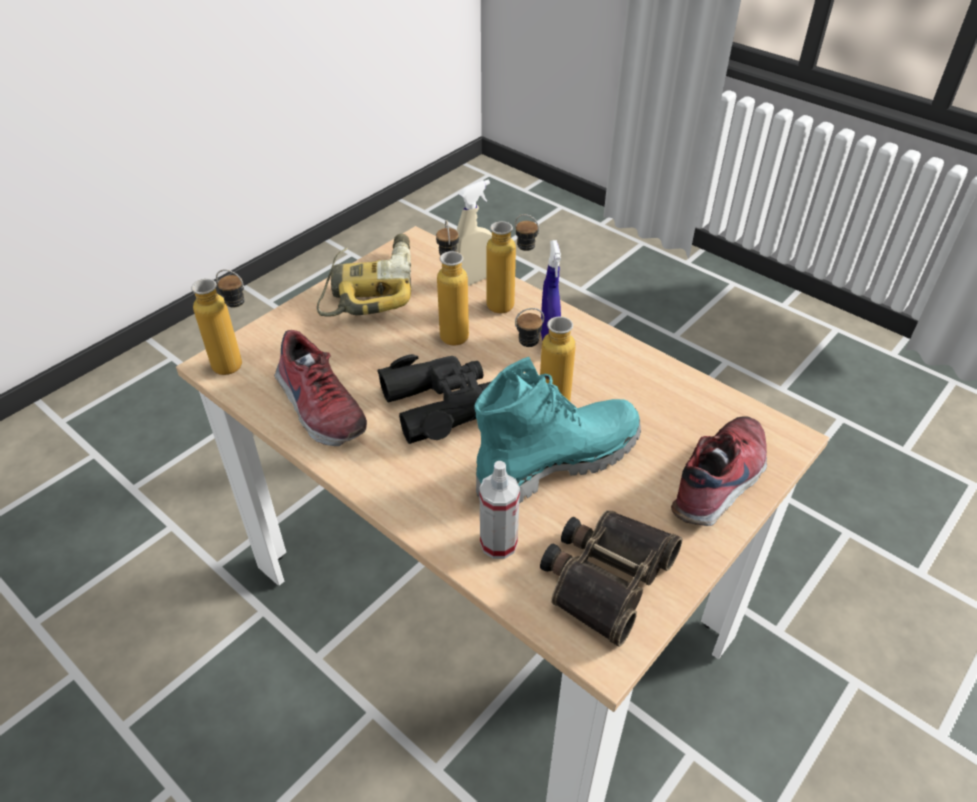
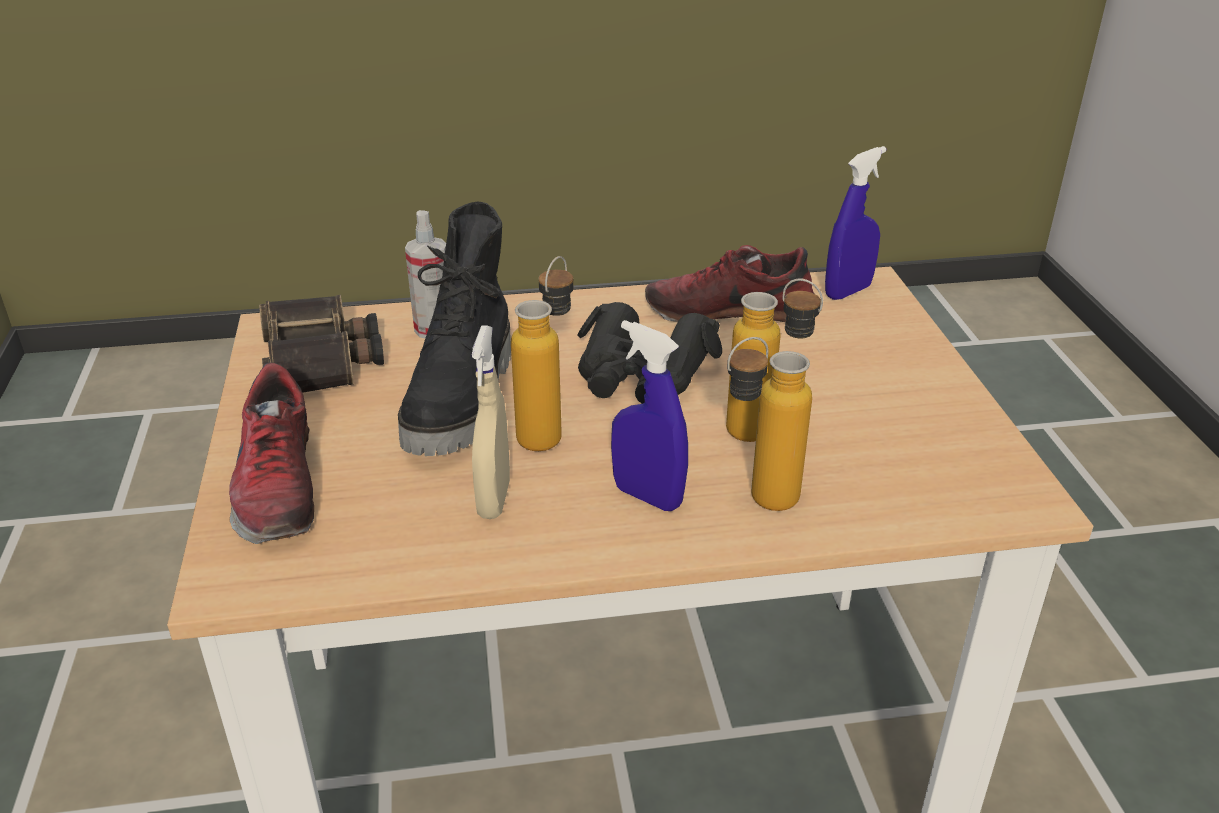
camera: 130 degrees right, 10 degrees down
(239, 368) = (848, 291): bottle -> blue spray bottle
(369, 286) = (936, 416): power drill -> none
(474, 280) = (866, 507): beige spray bottle -> beige spray bottle (494, 499)
(557, 461) = (465, 400): turquoise boot -> black boot

